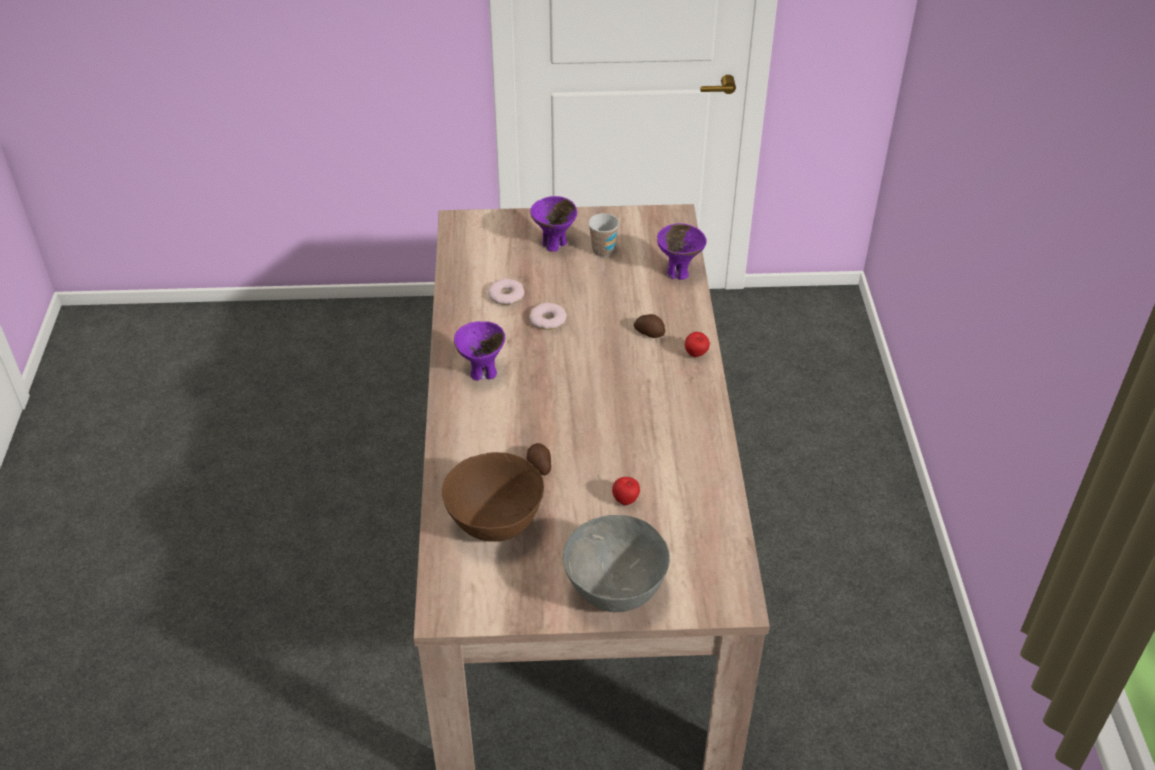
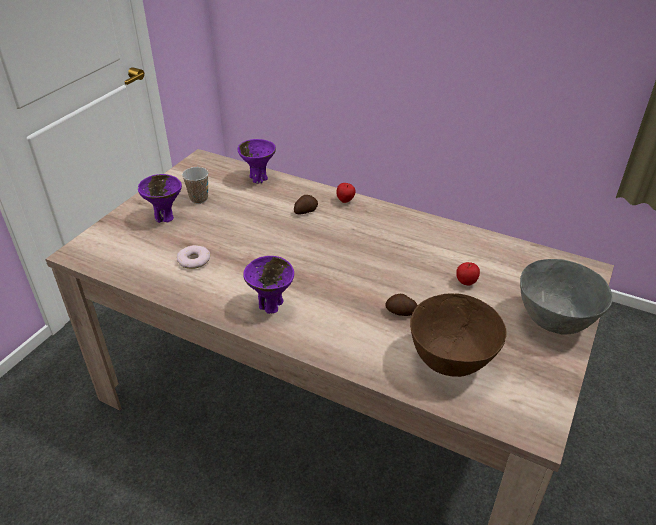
camera: 60 degrees left, 5 degrees down
(548, 320) = (244, 250): donut -> none

